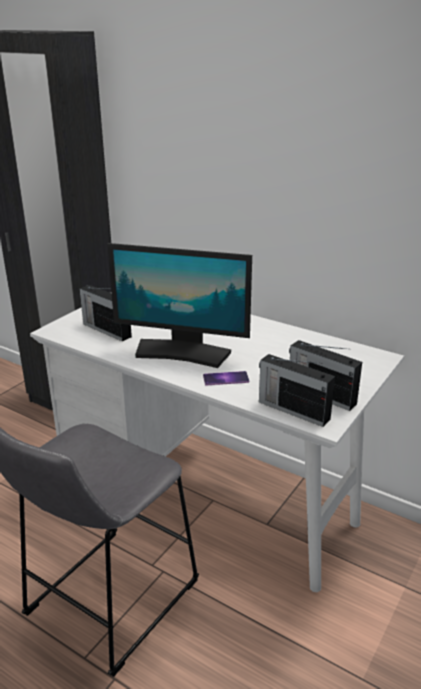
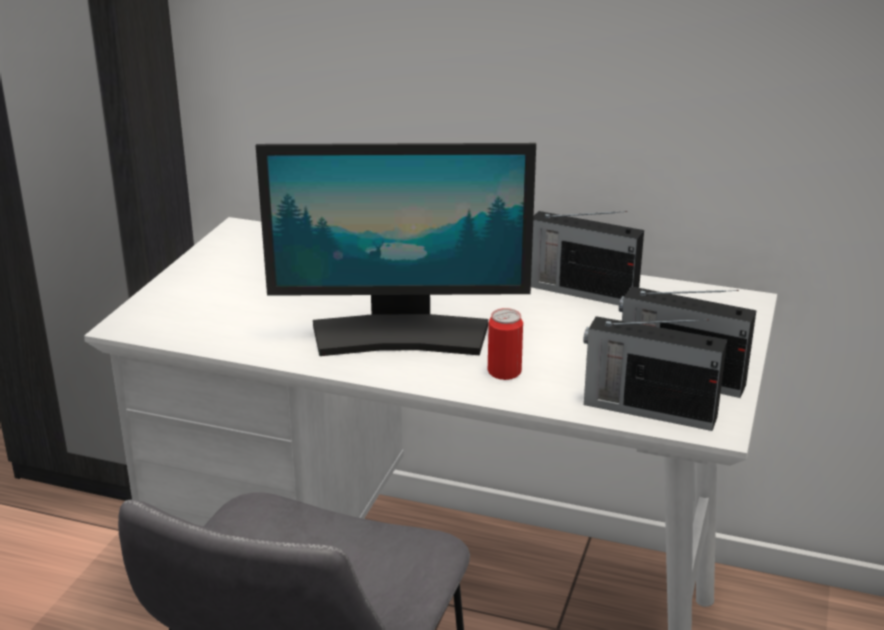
camera: 15 degrees left, 0 degrees up
(106, 330) = (233, 311): radio -> radio (580, 291)
(226, 378) = (504, 372): phone -> can

